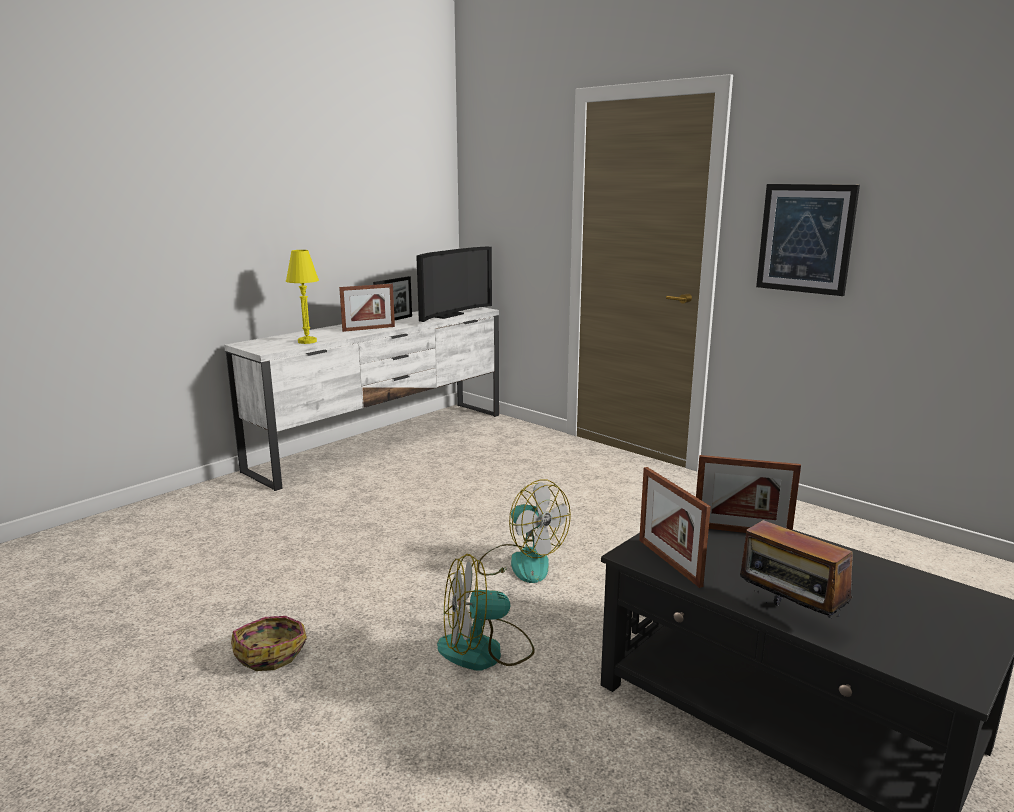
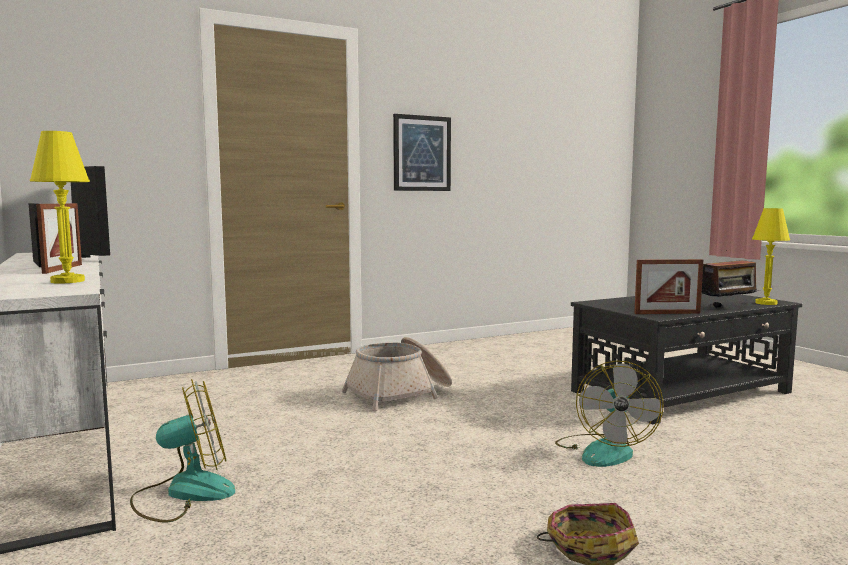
camera: 70 degrees left, 10 degrees down
(520, 562) = (467, 421): fan -> fan (184, 493)
(574, 517) = (400, 393): none -> basket
(741, 531) = (624, 302): picture frame -> none
(910, 663) = (766, 303): none -> yellow table lamp

